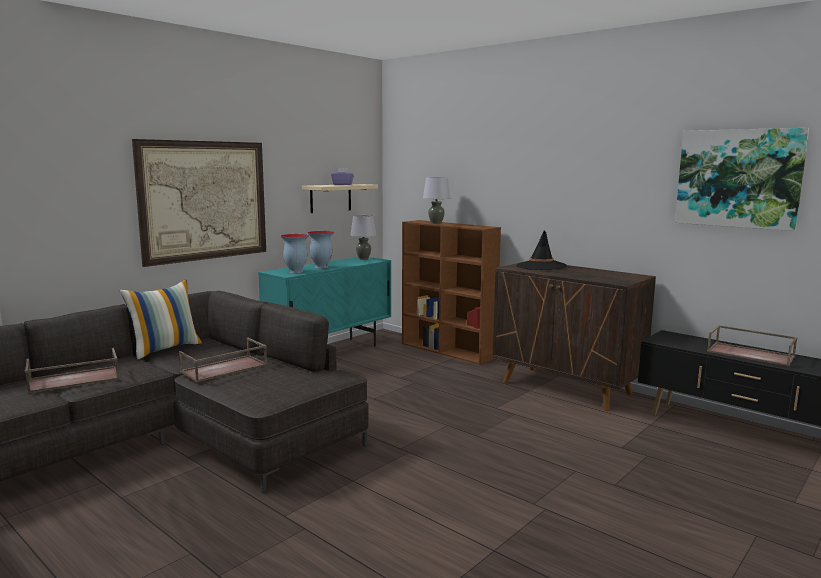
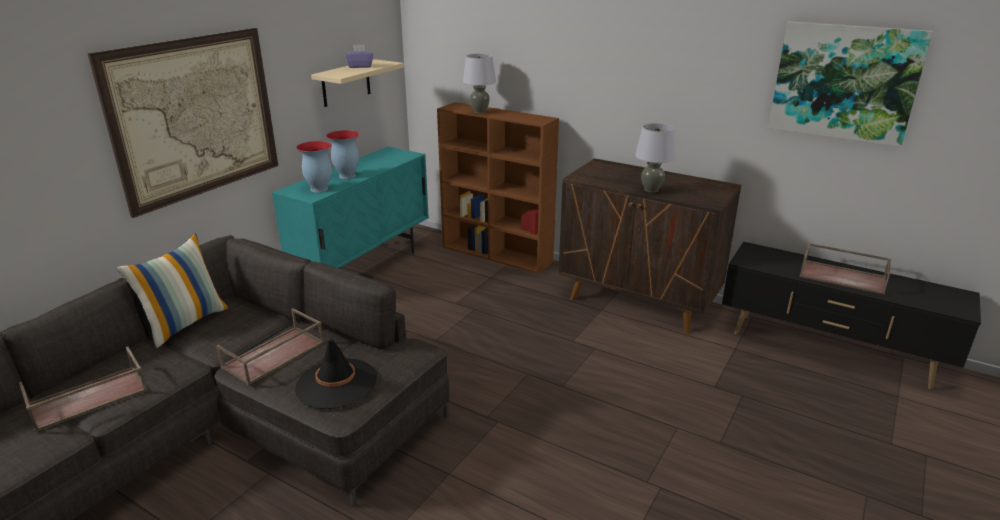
camera: 10 degrees left, 15 degrees up
(363, 258) = (391, 153): grey table lamp -> grey table lamp (651, 190)
(541, 266) = (612, 171): black hat -> black hat (336, 384)

